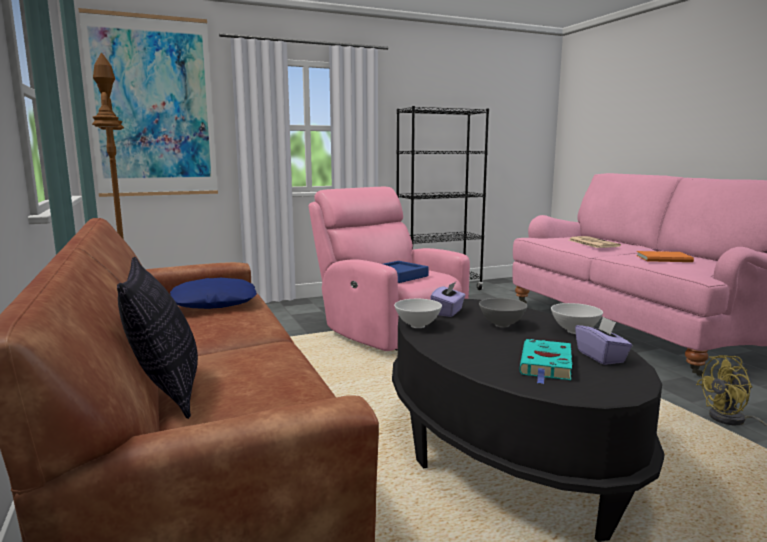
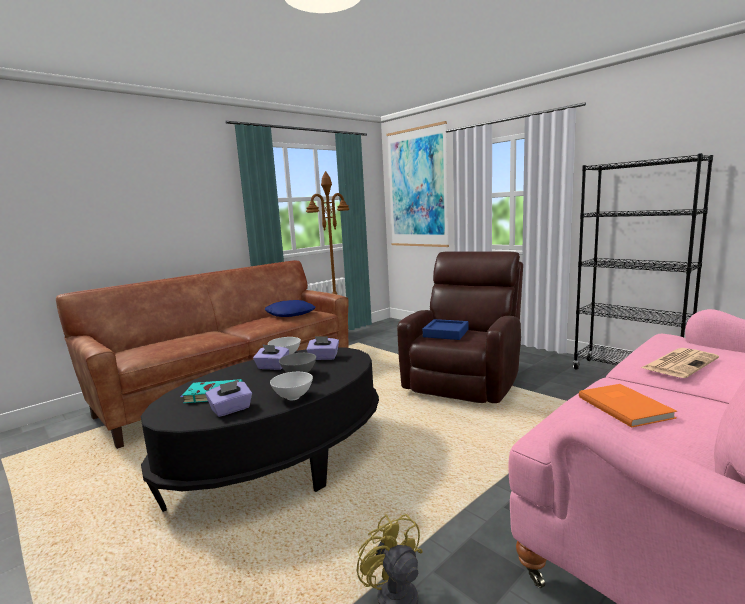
camera: 70 degrees right, 0 degrees up
(166, 391) = (171, 337): pillow -> none
(388, 332) = (464, 382): pink armchair -> brown armchair
(458, 334) = (272, 367): none -> purple tissue box

